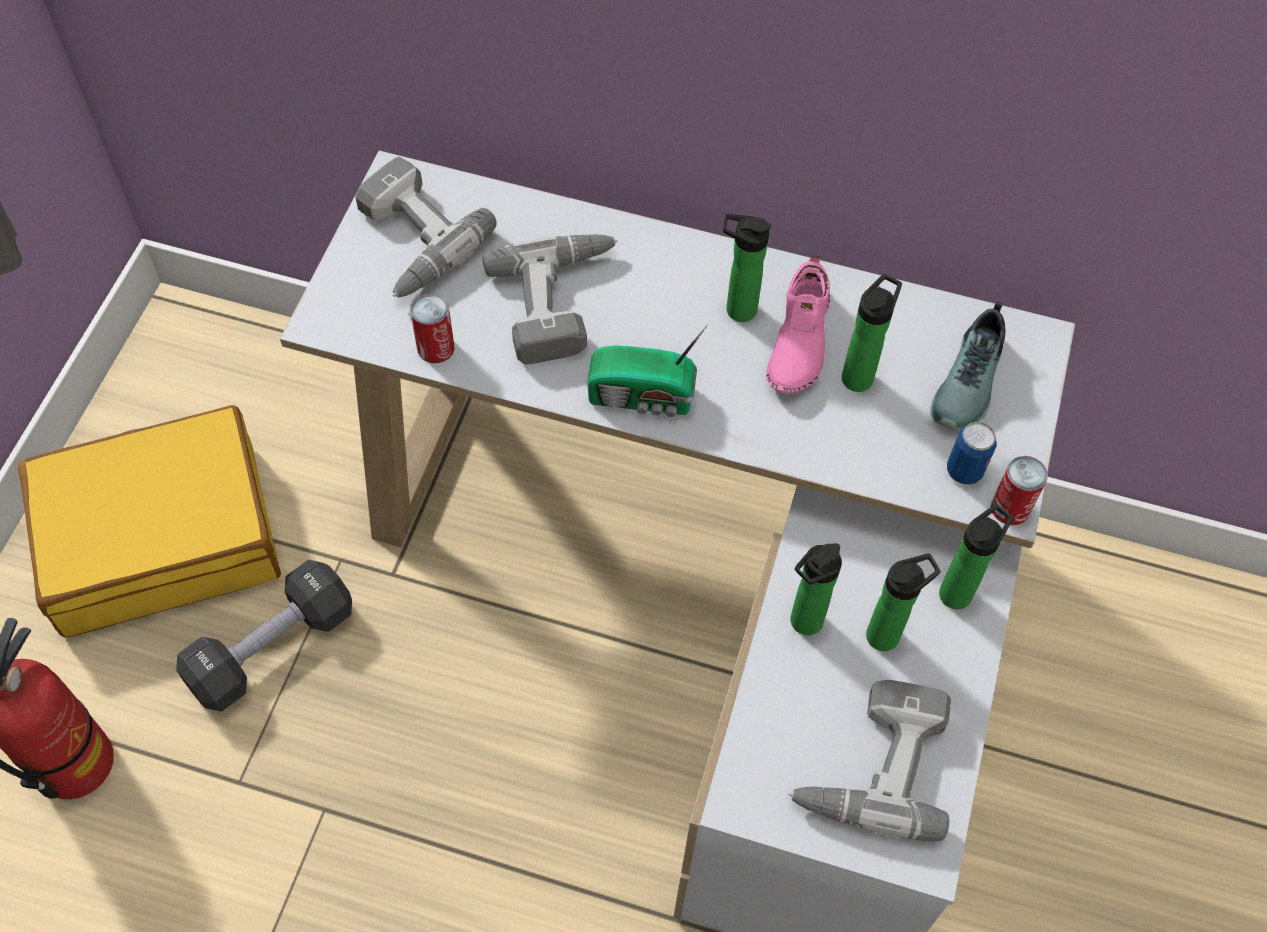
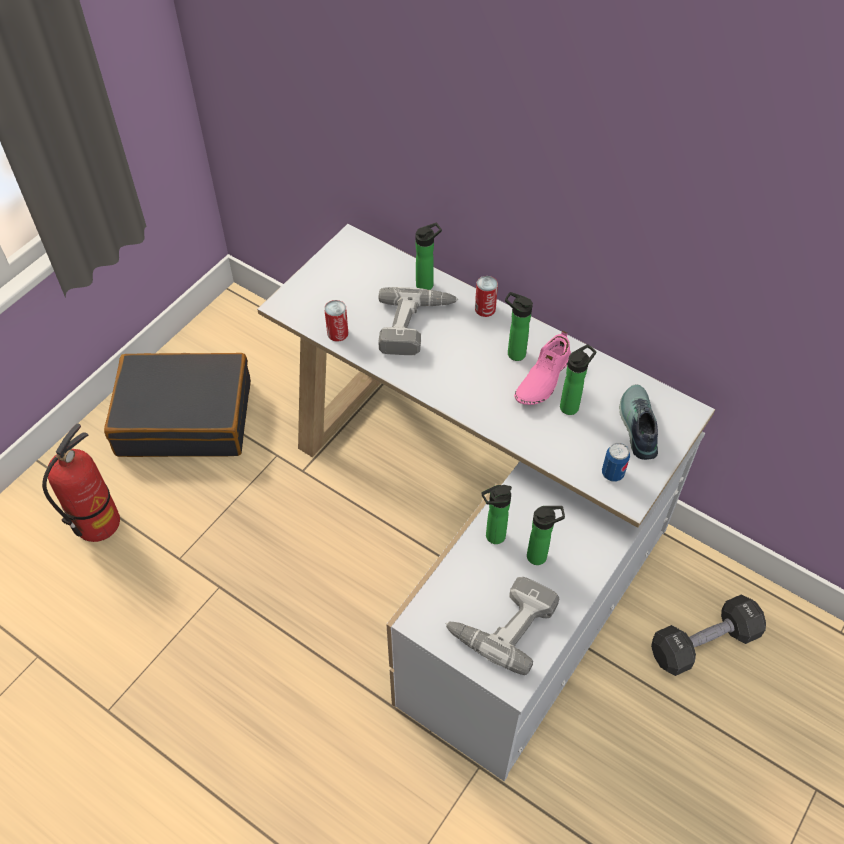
camera: 20 degrees right, 5 degrees down
(161, 537) = (185, 417): yellow suitcase -> black suitcase
(272, 647) = (222, 492): black dumbbell -> black dumbbell (703, 643)
(409, 241) = (345, 274): power drill -> none
(644, 397) = (442, 387): radio -> none
(958, 591) = (592, 544): bottle -> bottle (427, 284)
(971, 382) = (637, 426): shoe -> shoe turned 135 degrees clockwise
(1010, 508) = (632, 501): can -> can (485, 309)

